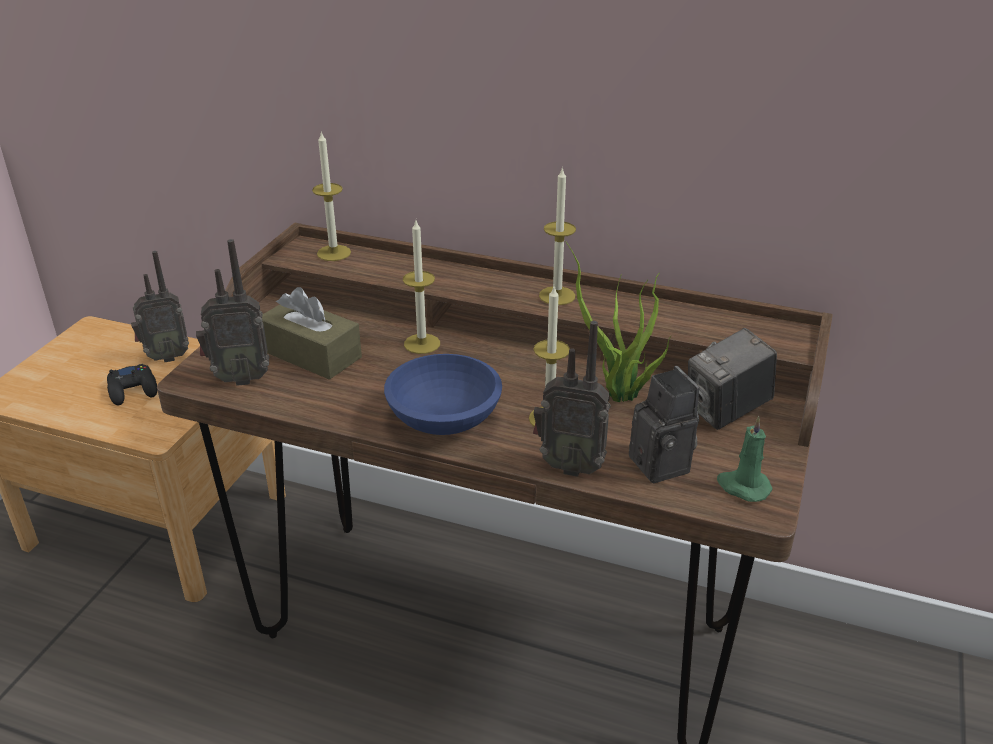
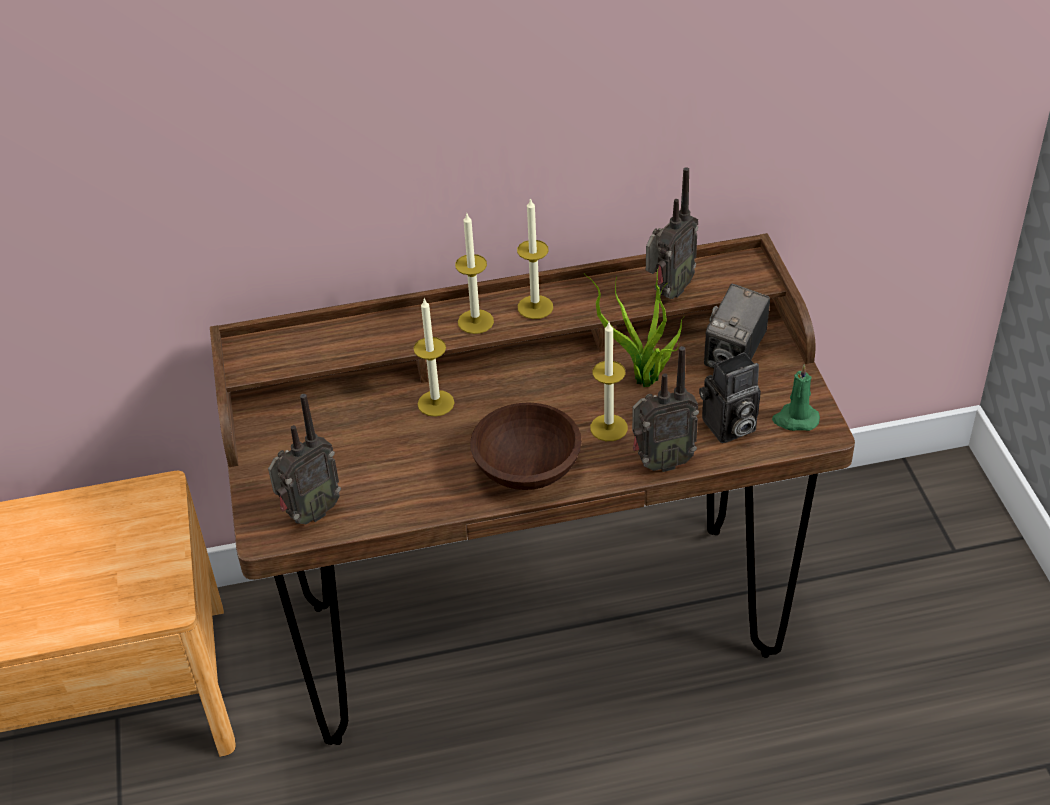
camera: 30 degrees left, 10 degrees up
(133, 390) = (86, 572): black game controller -> none
(166, 357) = (79, 521): radio -> radio (668, 292)
(311, 354) = (348, 459): brown tissue box -> none
(334, 253) = (284, 345): candle -> candle (475, 321)
(442, 419) = (525, 468): blue bowl -> brown bowl
(664, 465) = (728, 428): camera -> camera turned 120 degrees clockwise

